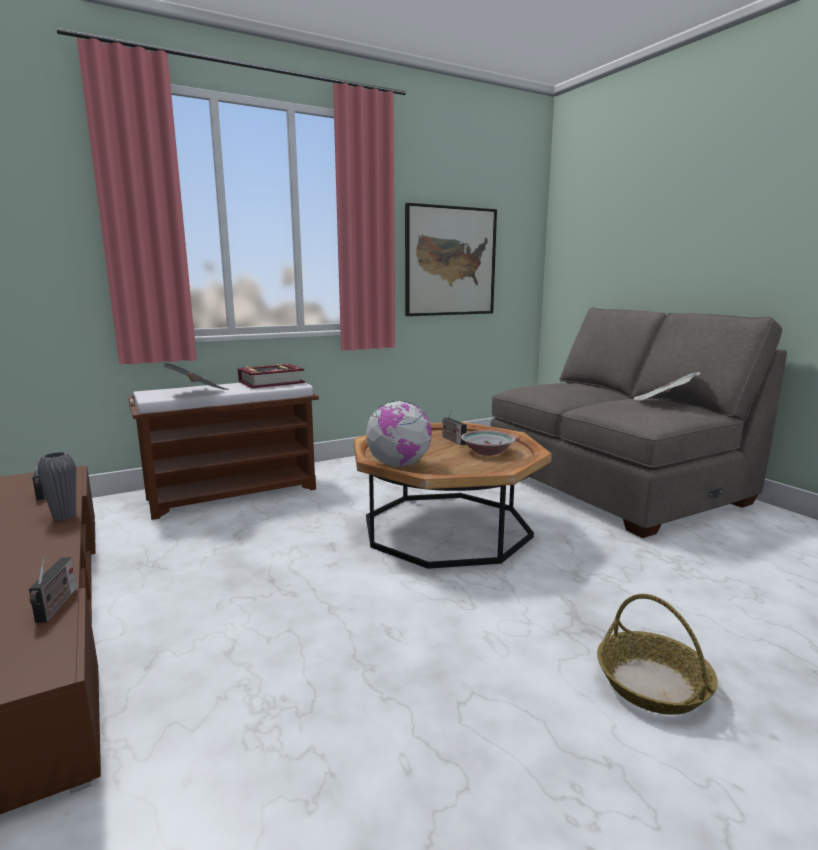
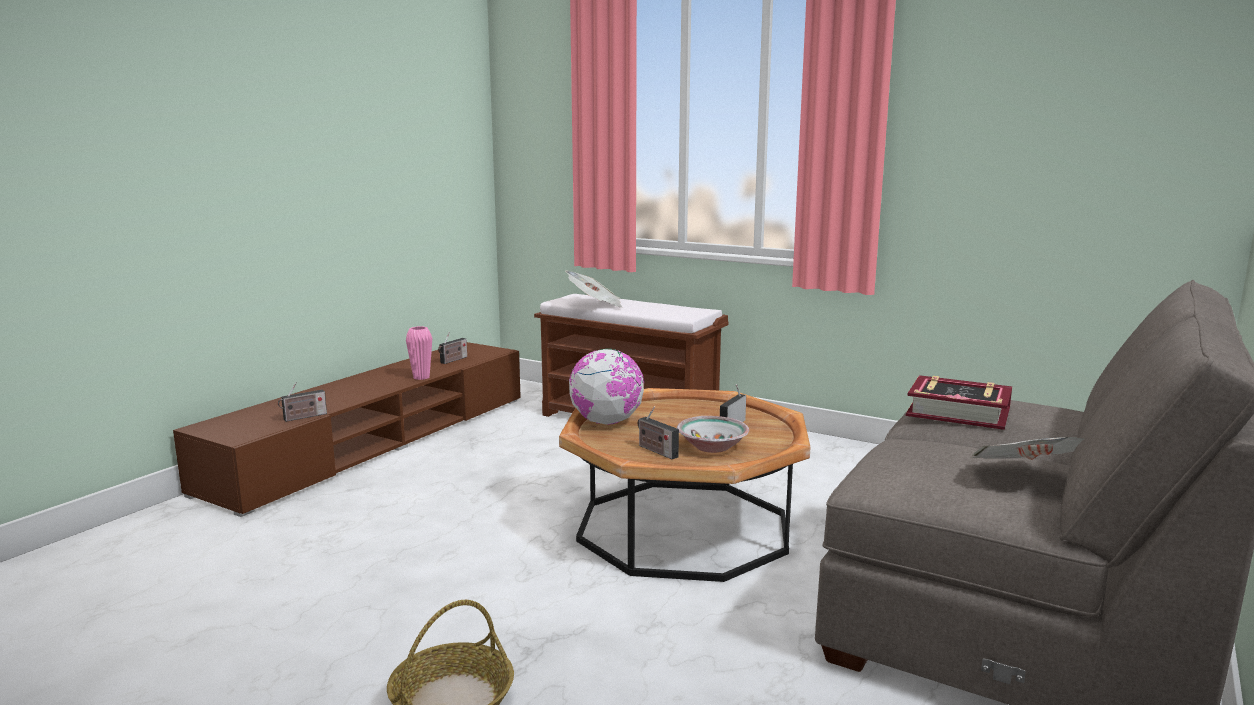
camera: 60 degrees right, 0 degrees up
(64, 516) = (421, 377): grey vase -> pink vase
(271, 382) = (678, 309): book -> book (958, 412)
(450, 261) = (1006, 171): picture -> none
(478, 465) = (656, 451): none -> radio

